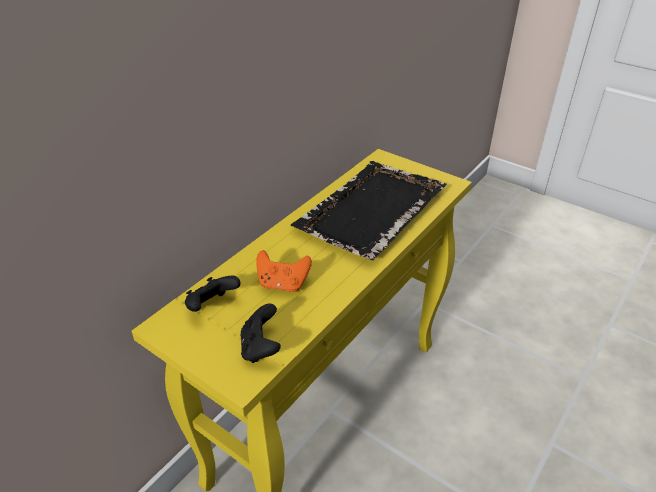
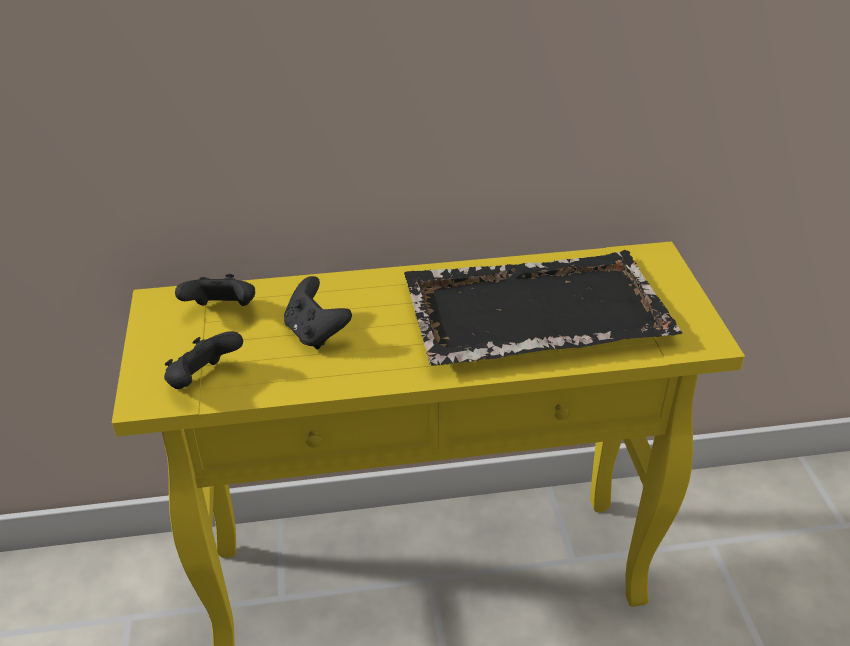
camera: 45 degrees right, 0 degrees up
(283, 284) = (316, 333): orange game controller -> black game controller

